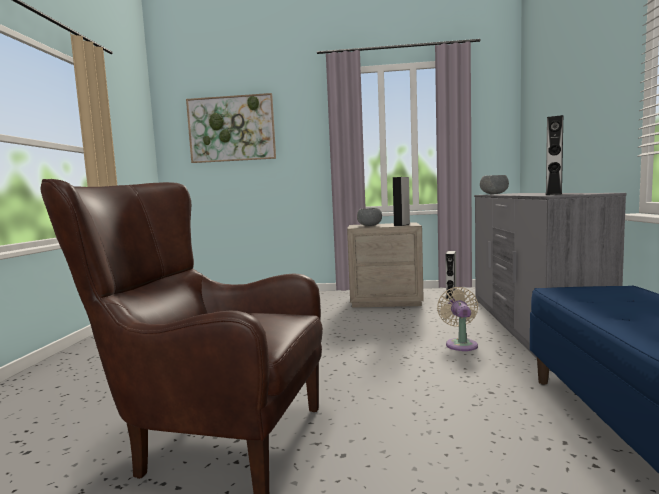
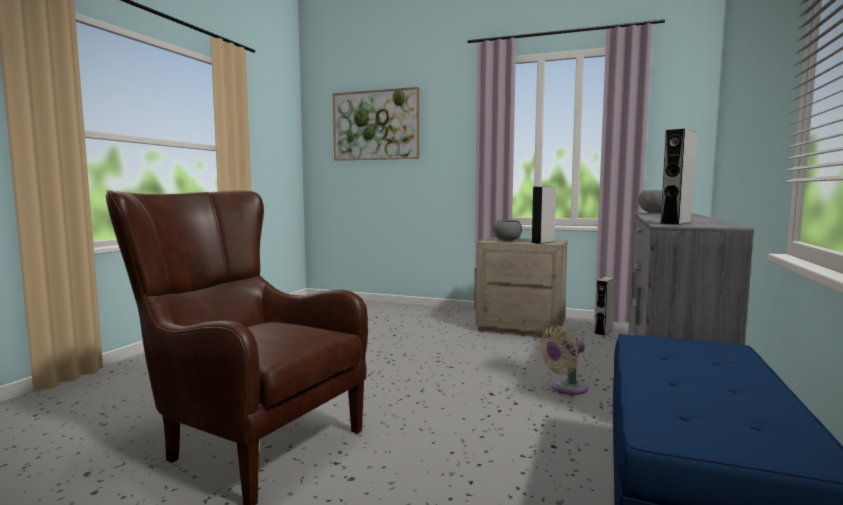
camera: 15 degrees right, 0 degrees up
(460, 344) = (565, 388): beige fan -> beige fan turned 135 degrees counterclockwise

